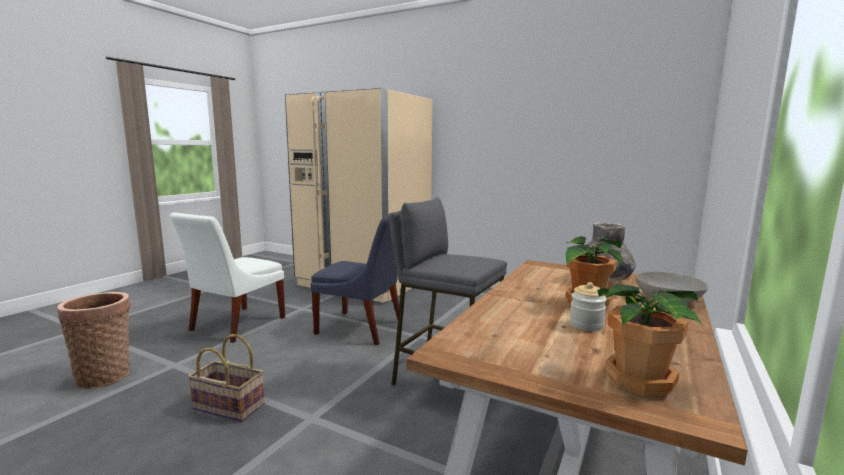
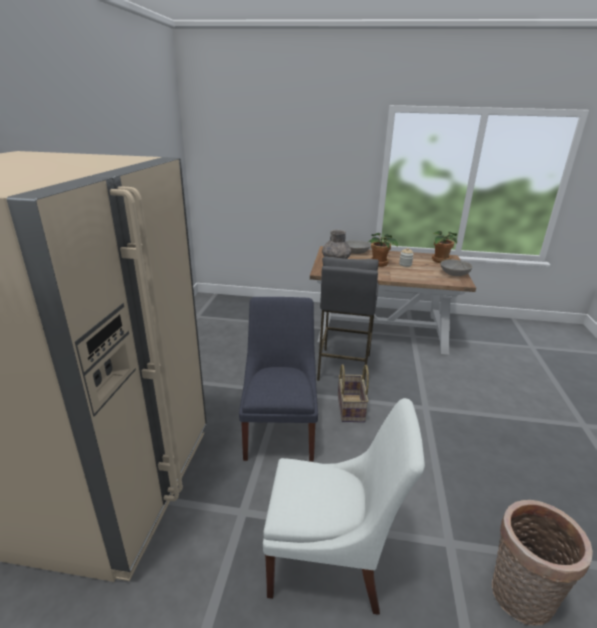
camera: 110 degrees left, 15 degrees up
(227, 407) = (455, 453): basket -> basket (351, 408)
(512, 363) = (454, 273): none -> grey bowl

